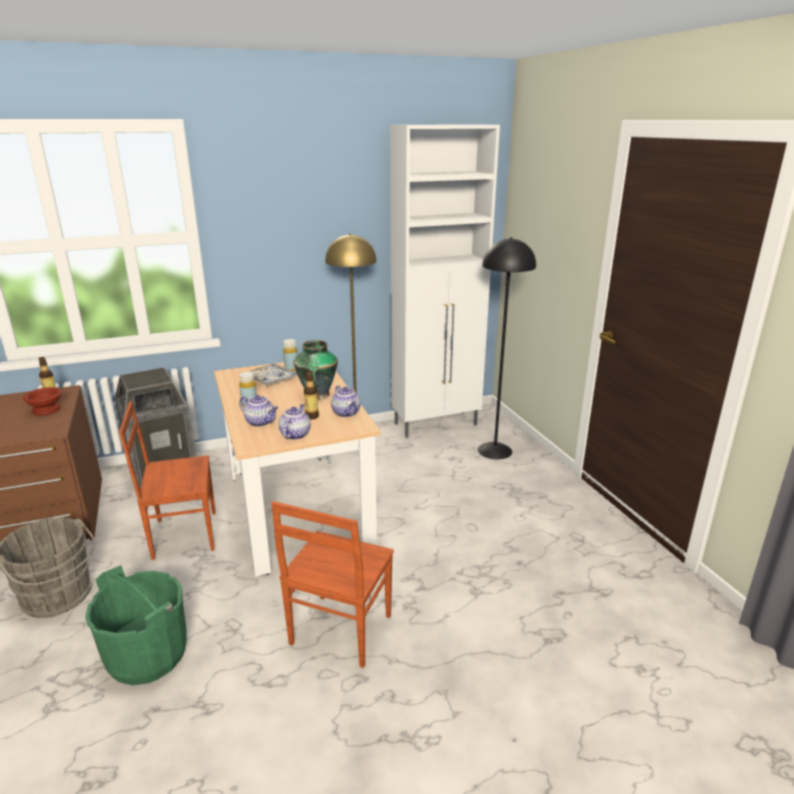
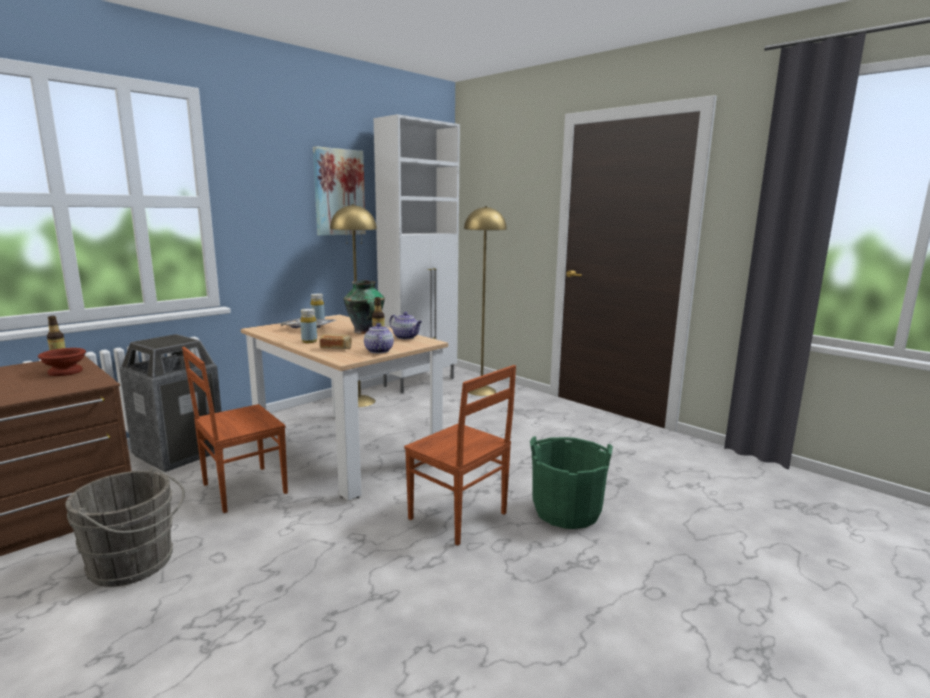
camera: 25 degrees left, 10 degrees down
(148, 655) = (287, 579): green bucket -> green bucket (566, 511)
(261, 422) = (336, 348): teapot -> bread
(339, 630) = (458, 517): brown chair -> brown chair turned 45 degrees counterclockwise
(346, 214) = (339, 192): none -> picture
(494, 450) = (481, 391): black floor lamp -> yellow floor lamp

